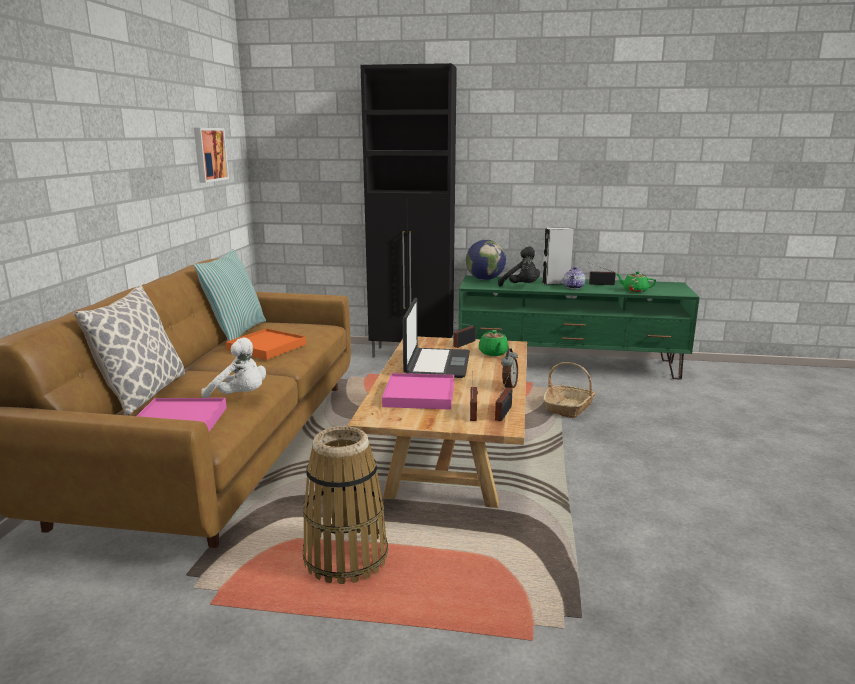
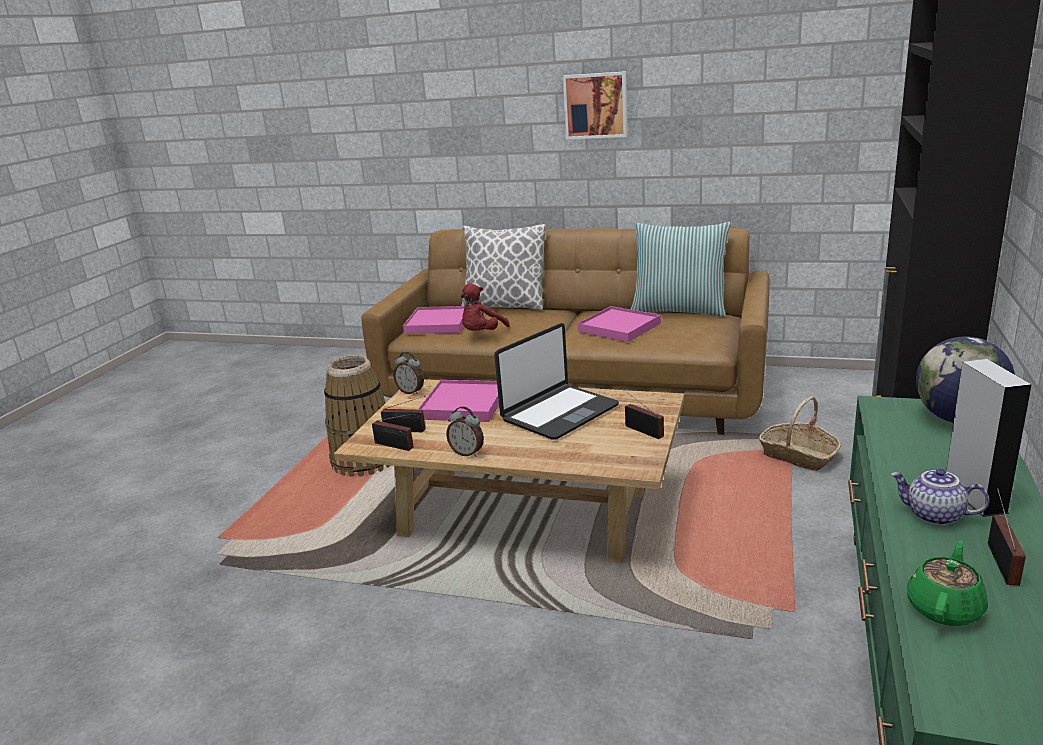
camera: 100 degrees right, 5 degrees up
(209, 154) = (815, 100): picture -> picture (596, 105)
(240, 396) = (482, 334): white plush toy -> red plush toy
(266, 347) = (619, 327): orange tray -> pink tray
(385, 420) = (411, 392): none -> alarm clock
(436, 364) = (559, 413): laptop -> laptop turned 60 degrees counterclockwise
(493, 353) = (598, 450): green teapot -> none
(521, 287) = (900, 452): black plush toy -> none
(569, 408) = (671, 638): basket -> basket (798, 456)

